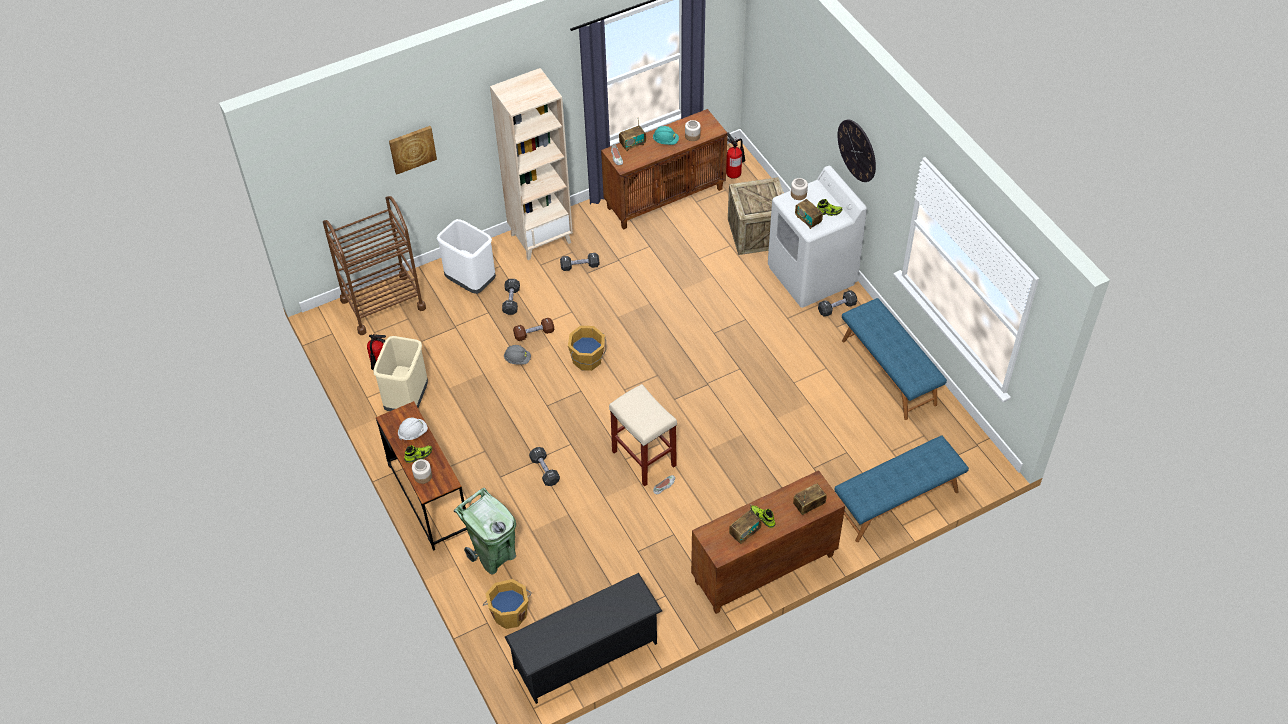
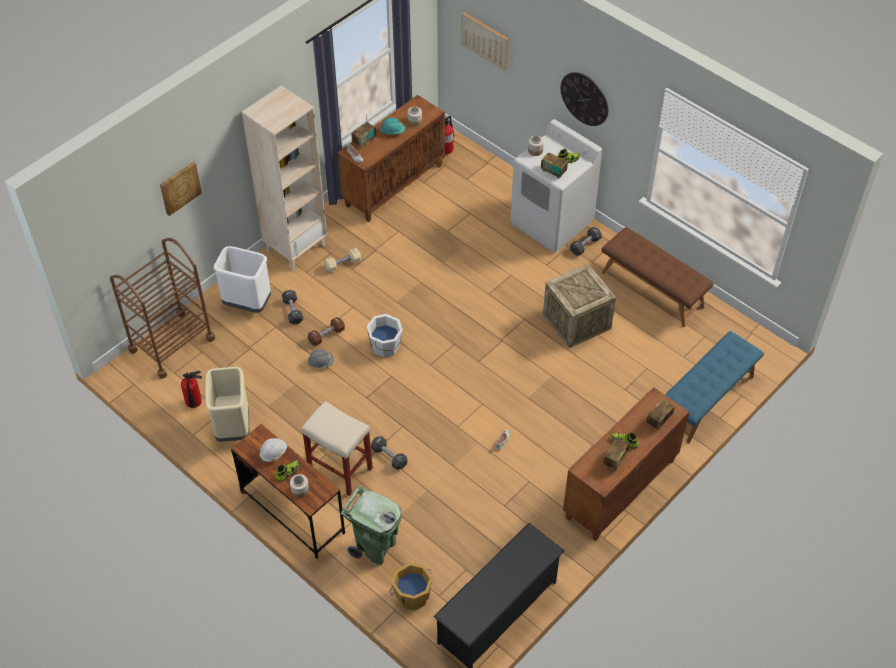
camera: 20 degrees left, 0 degrees up
(580, 266) = (343, 264): black dumbbell -> beige dumbbell
(587, 360) = (386, 346): orange bucket -> white bucket
(645, 459) = (475, 421): beige stool -> beige stool (341, 470)
(757, 233) = (488, 197): crate -> crate (576, 321)
(781, 67) = (485, 40): none -> picture
(889, 372) = (653, 289): blue bench -> brown bench

